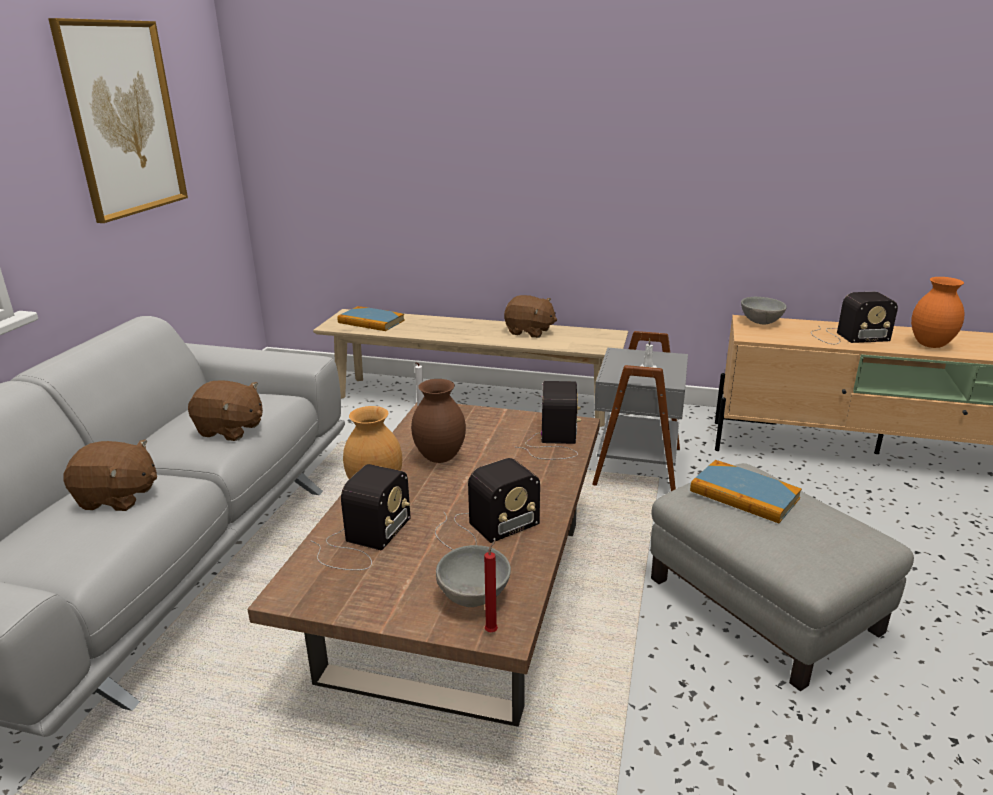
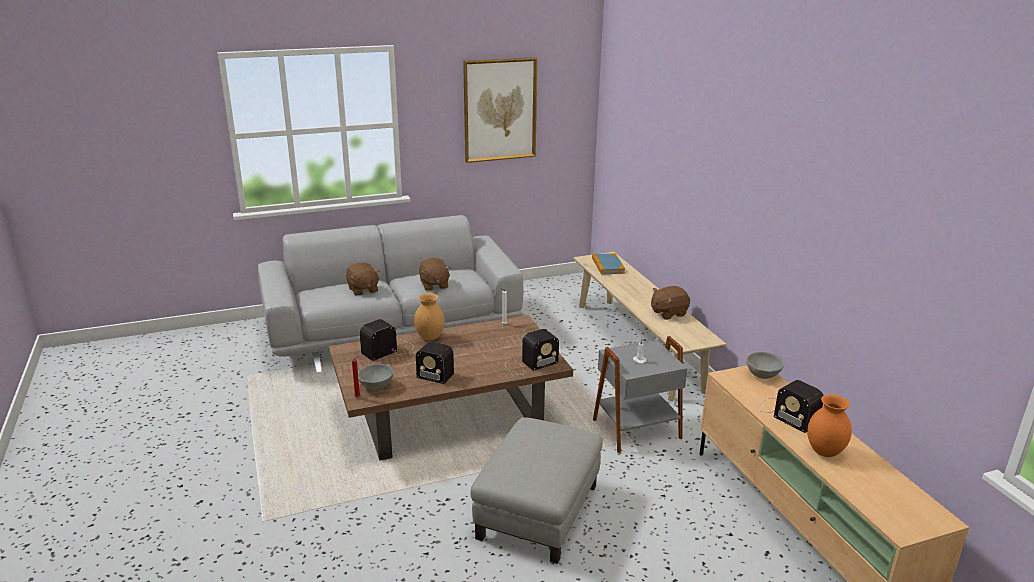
camera: 55 degrees right, 0 degrees up
(362, 541) = (390, 349): radio -> radio turned 150 degrees clockwise
(440, 458) = (475, 341): brown vase -> none
(529, 331) = (668, 313): brown plush toy -> brown plush toy turned 75 degrees clockwise
(744, 495) = (545, 437): book -> none

